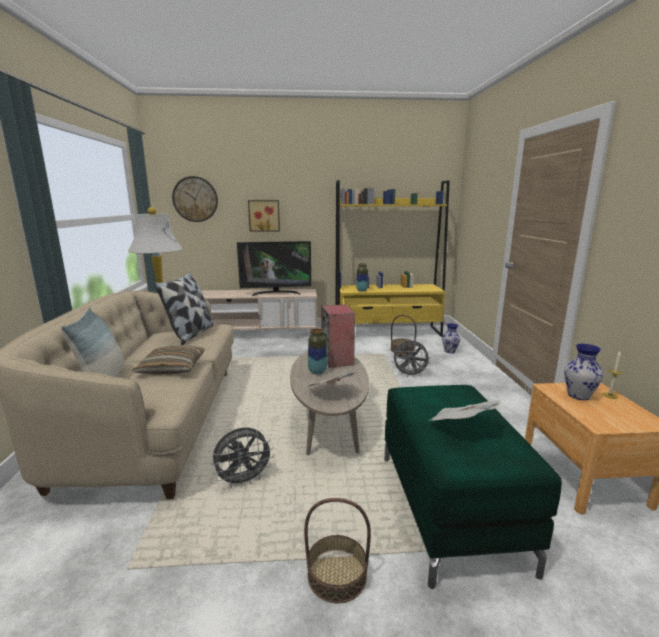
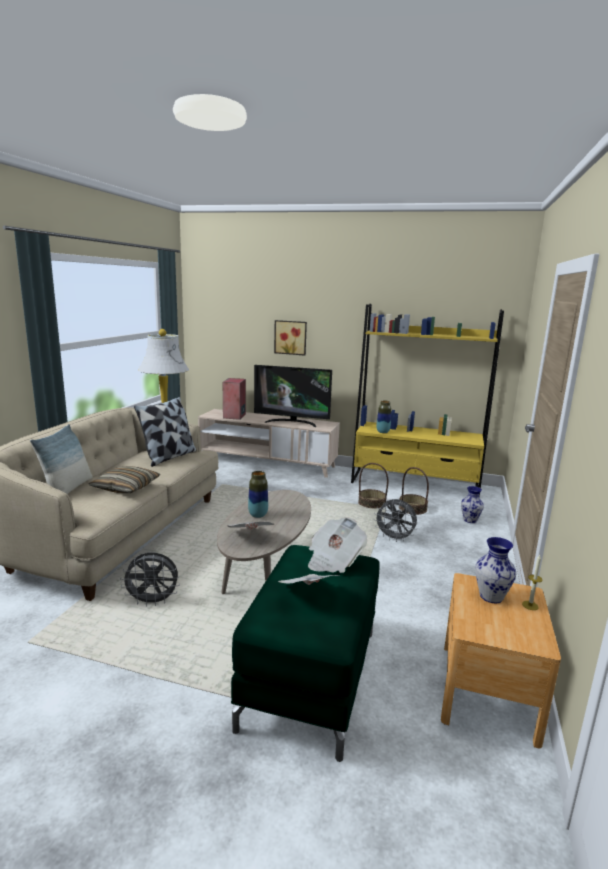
camera: 20 degrees right, 0 degrees up
(195, 199) = (224, 316): wall clock -> none
(337, 575) = (167, 696): basket -> basket (372, 503)
(338, 360) = (290, 506): speaker -> speaker (234, 416)
(446, 392) = (334, 560): none -> newspaper

